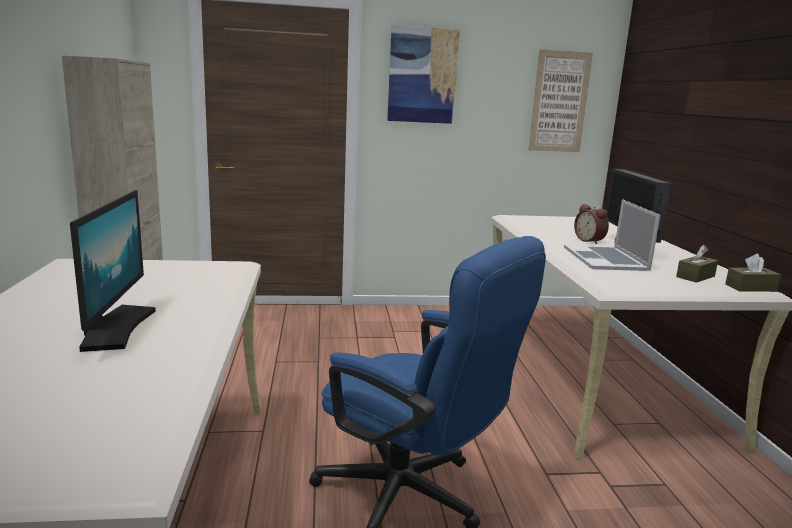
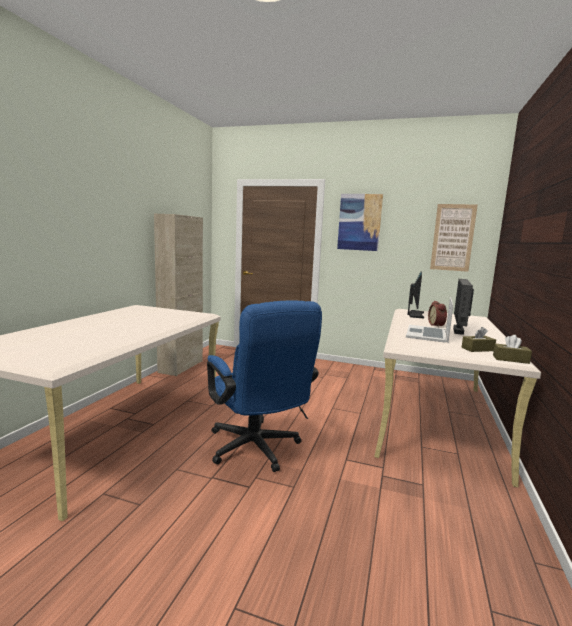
camera: 25 degrees right, 5 degrees down
(115, 328) = (119, 328): monitor -> monitor (415, 314)

